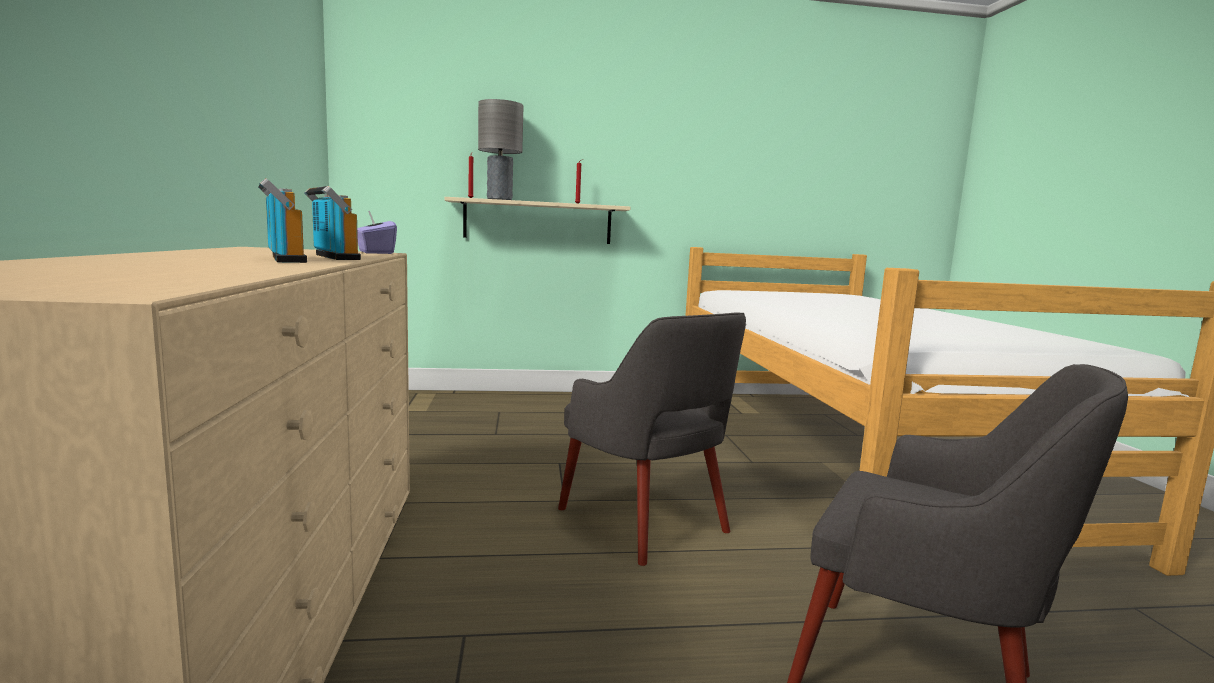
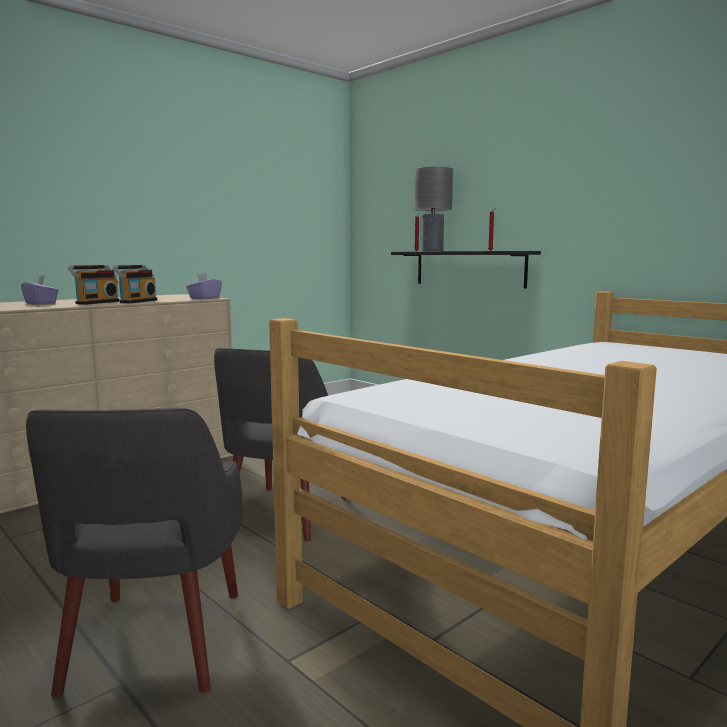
camera: 55 degrees right, 0 degrees up
(181, 262) = (41, 303): none -> purple tissue box
(538, 222) = (469, 268): beige shelf -> black shelf

